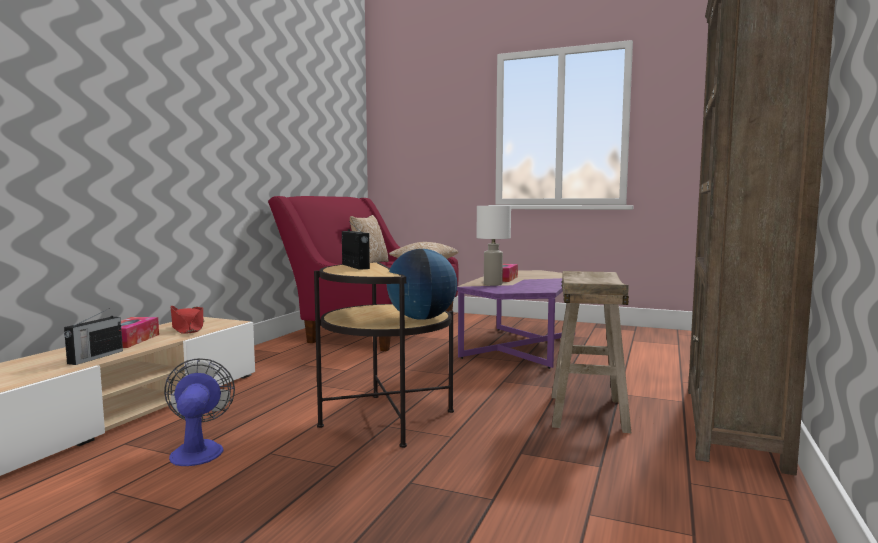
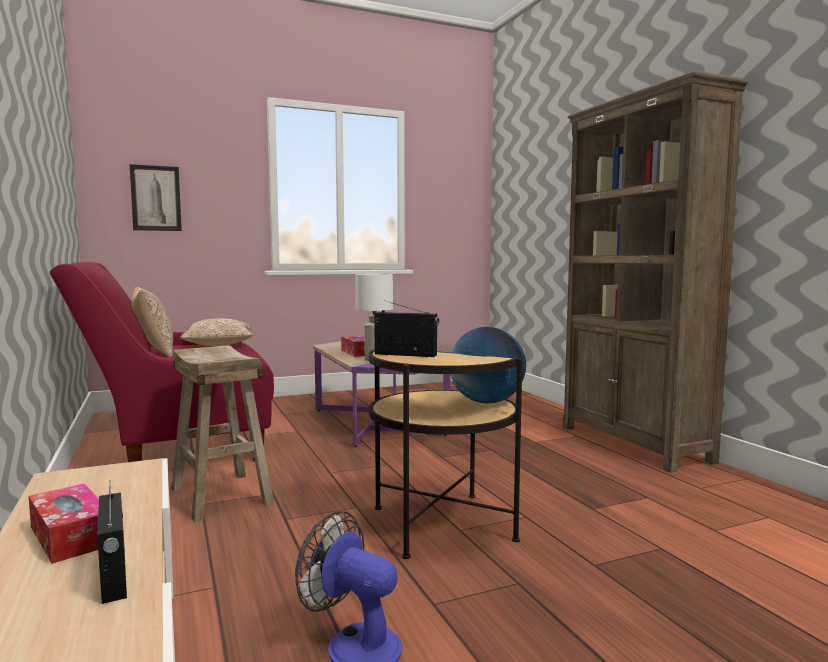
camera: 45 degrees left, 0 degrees up
(187, 328) = (100, 491): red hat -> none
(413, 149) = (156, 198): none -> picture
(588, 412) = (553, 462): beige stool -> beige stool (222, 495)

